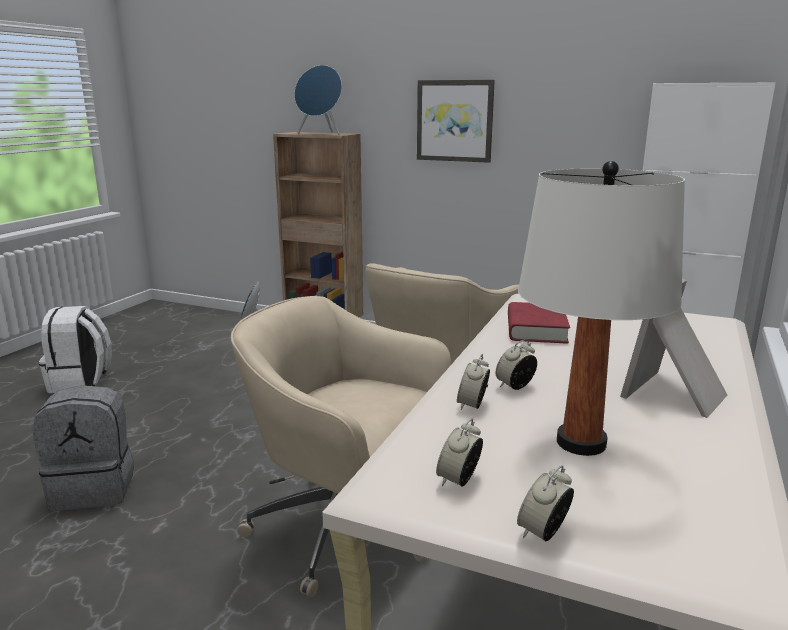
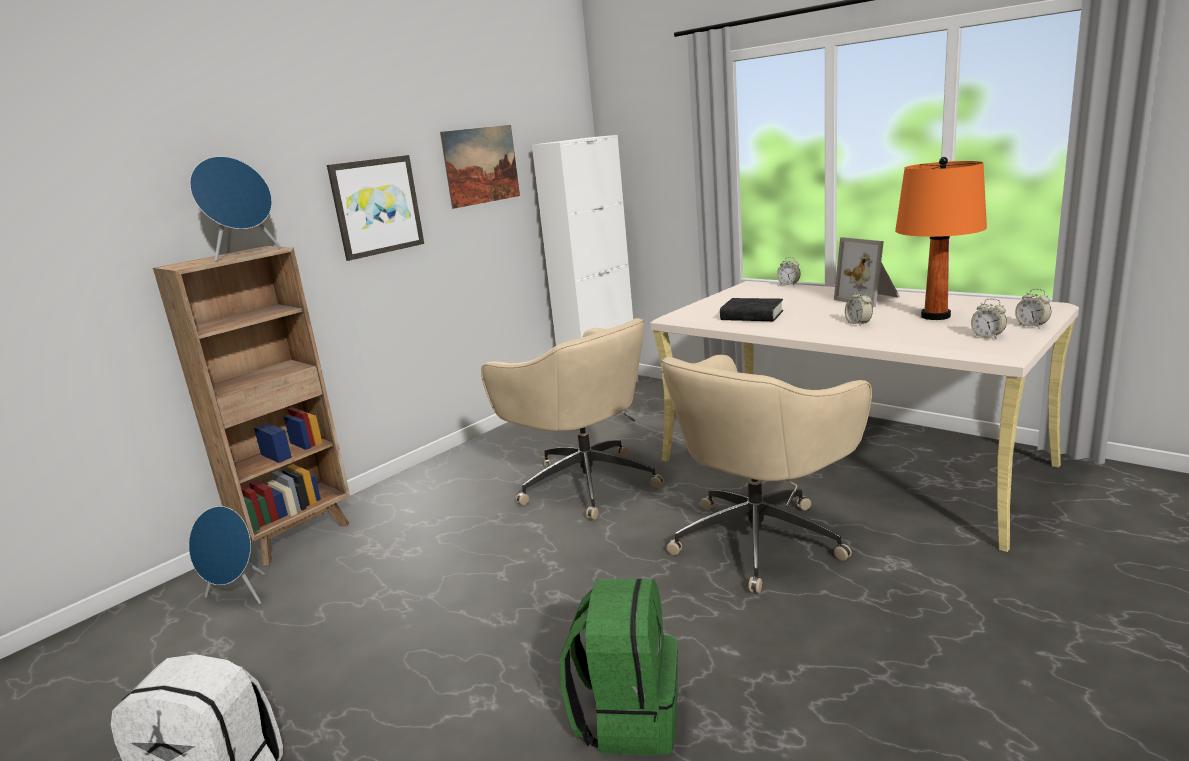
camera: 70 degrees left, 0 degrees up
(95, 488) = (628, 717): grey backpack -> green backpack
(472, 405) = (888, 332): alarm clock -> alarm clock (788, 284)
(536, 329) = (751, 316): red book -> black book
(581, 443) = (936, 316): white table lamp -> orange table lamp
(582, 99) = (481, 165): none -> picture

